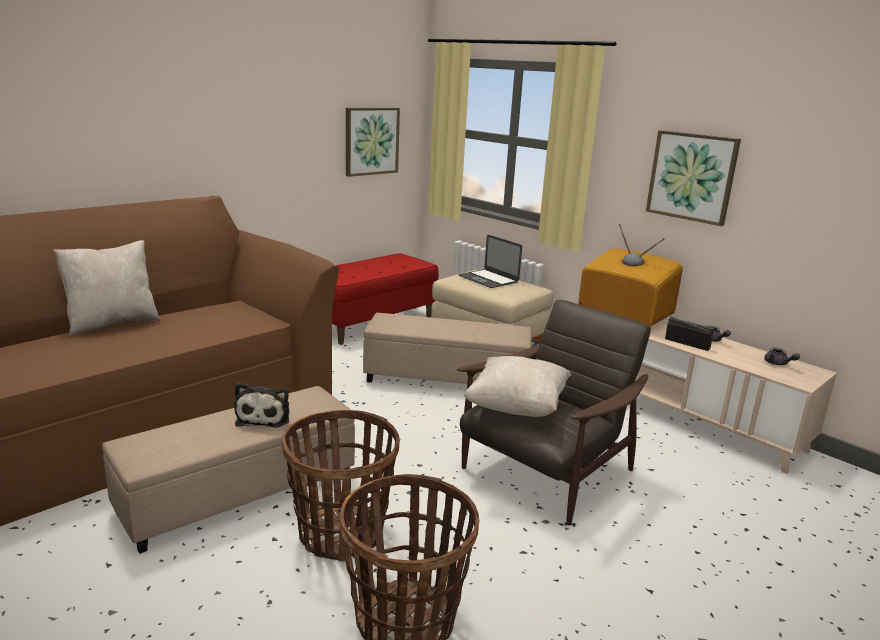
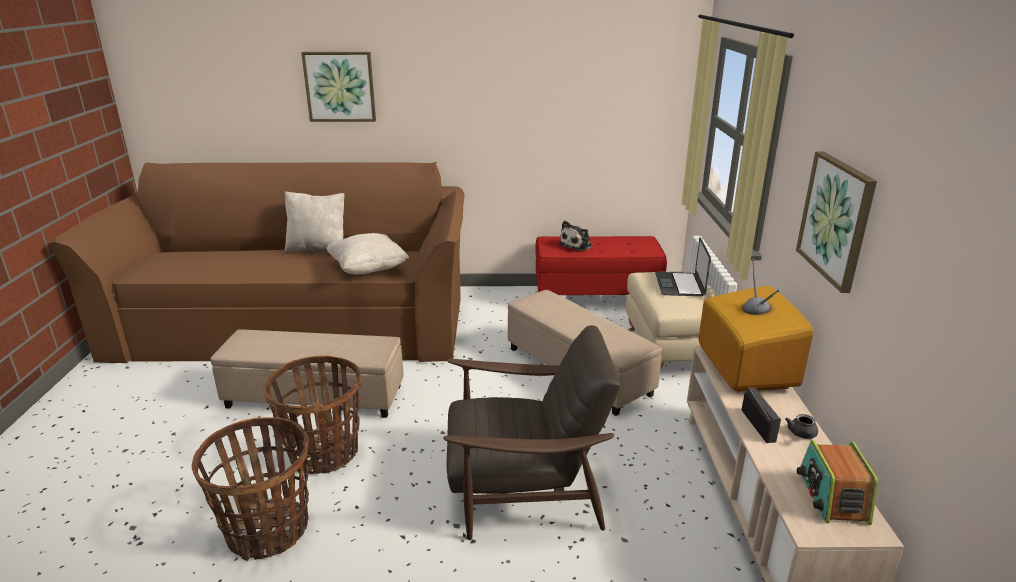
camera: 45 degrees right, 5 degrees up
(264, 417) = (329, 347): plush toy -> plush toy (577, 245)
(371, 141) = (624, 121): picture -> picture (340, 86)
(516, 407) = (485, 414): beige pillow -> beige pillow (368, 270)
(778, 364) = (832, 497): grey teapot -> radio

